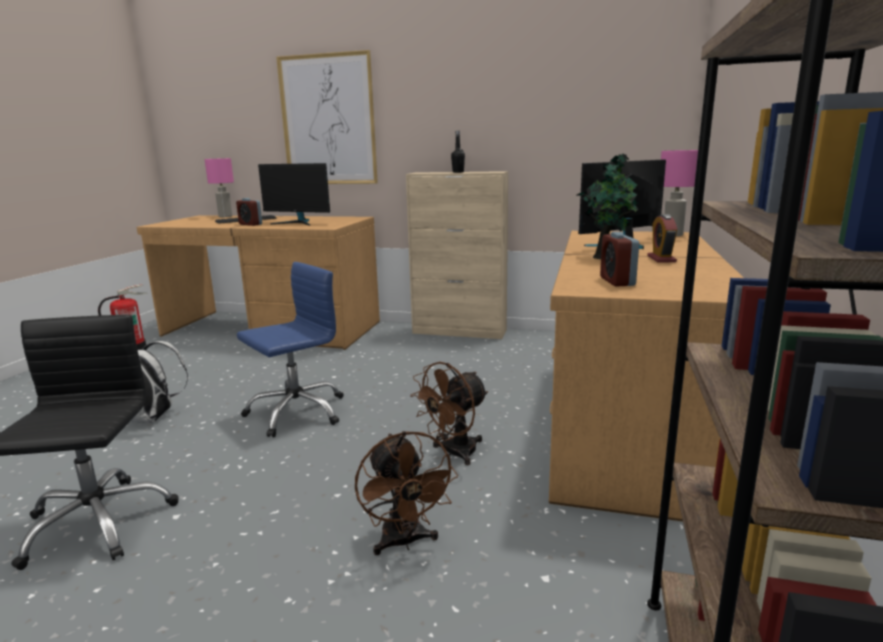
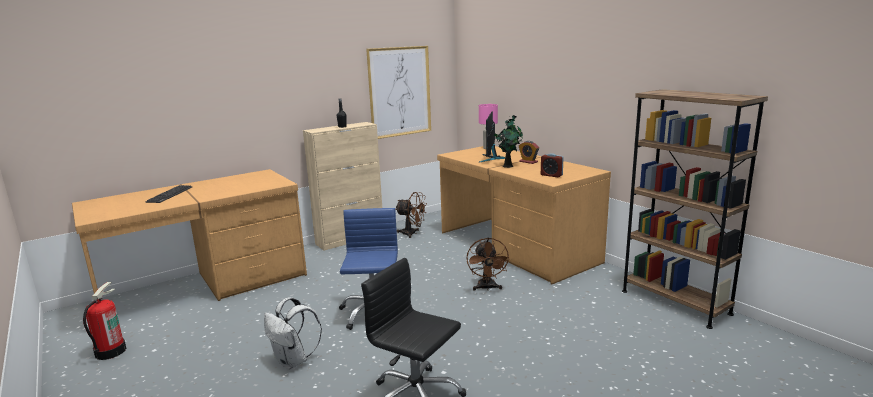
camera: 50 degrees left, 0 degrees up
(225, 216) = (120, 197): pink table lamp -> none
(250, 224) = (199, 196): alarm clock -> none
(298, 223) = (237, 186): monitor -> none
(328, 120) = (221, 96): picture -> picture (400, 91)
(405, 542) = (541, 320): brown fan -> brown fan (412, 233)

